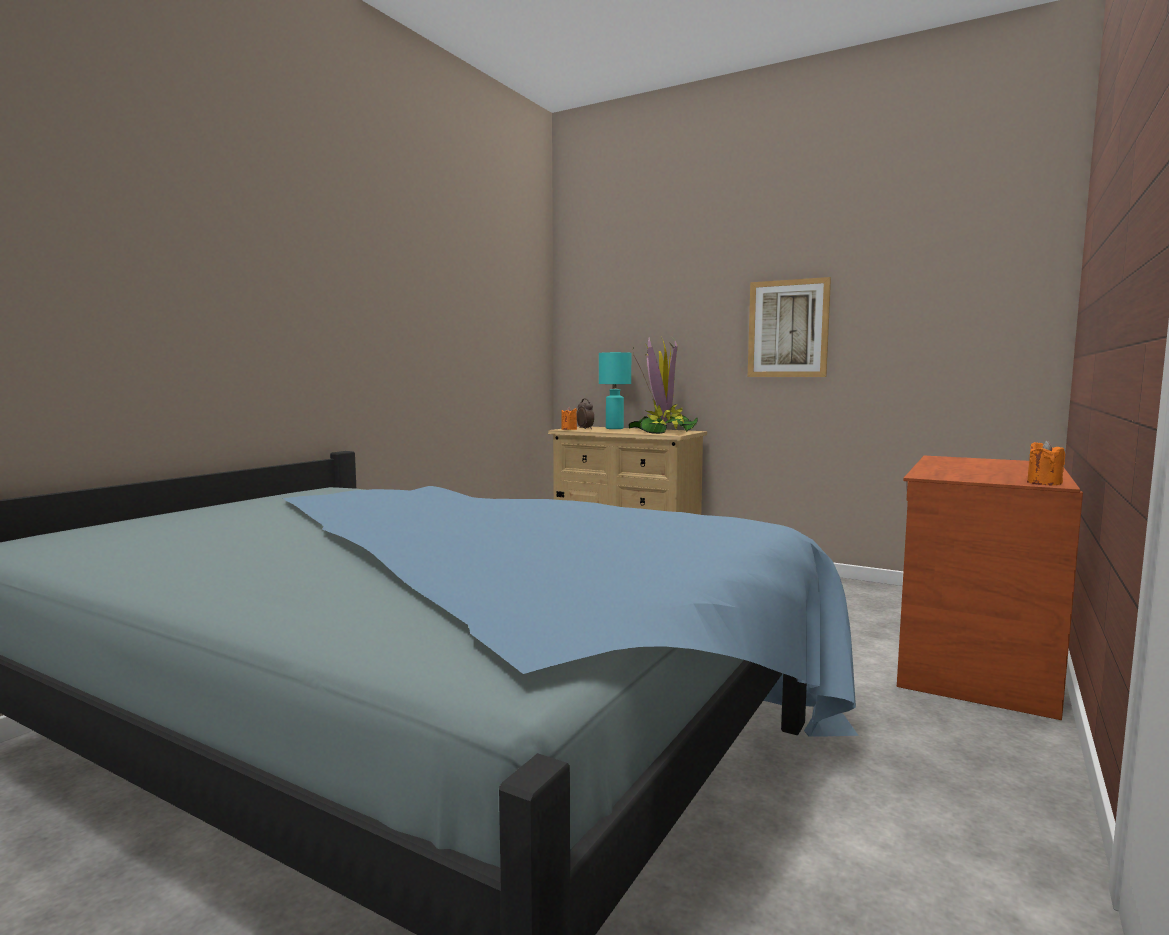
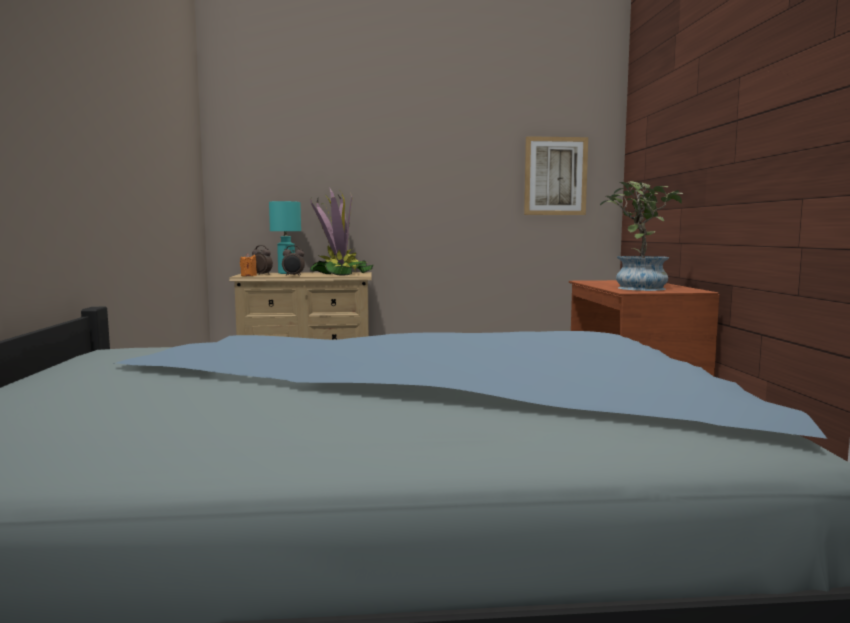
camera: 35 degrees left, 0 degrees up
(607, 431) = (293, 276): none -> alarm clock
(788, 328) = (436, 185): picture -> picture (555, 176)
(974, 472) = (638, 287): none -> potted plant
(1044, 483) = (694, 290): orange candle -> none

